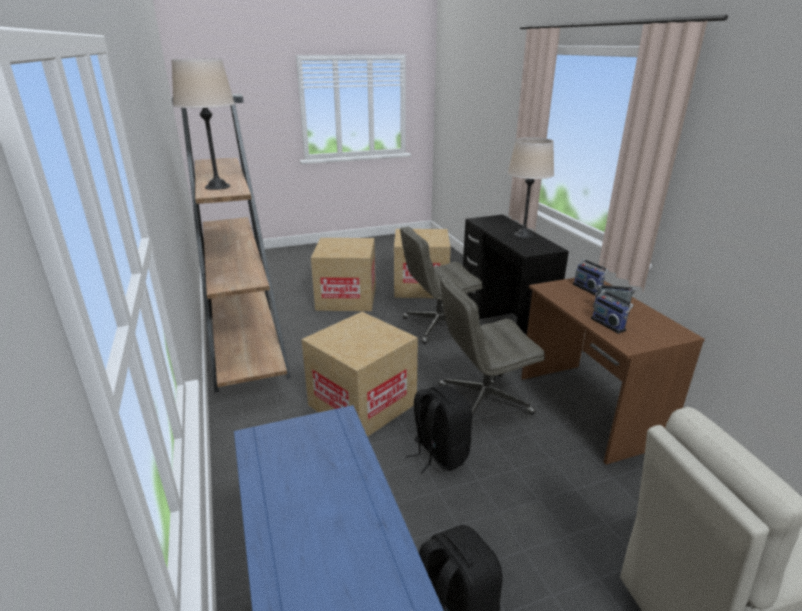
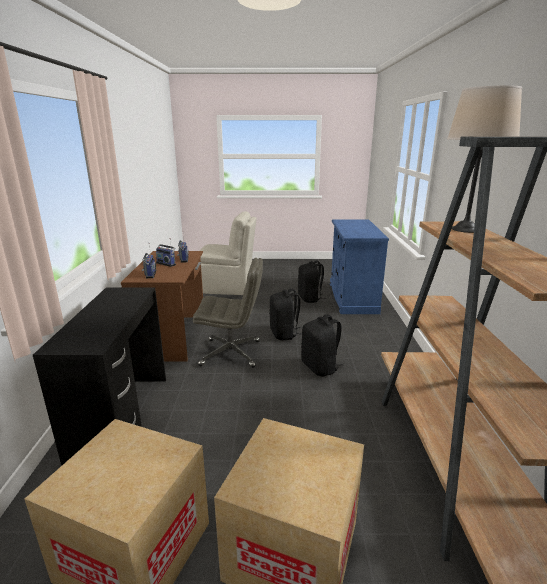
camera: 160 degrees left, 5 degrees down
(362, 404) = (320, 367): cardboard box -> black backpack
(437, 326) = (198, 434): grey office chair -> none
(523, 234) = (99, 310): beige table lamp -> none

